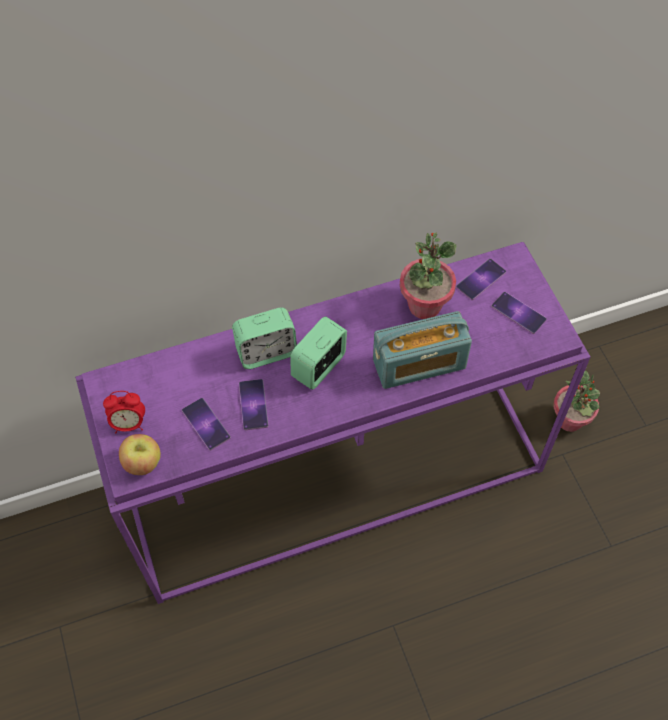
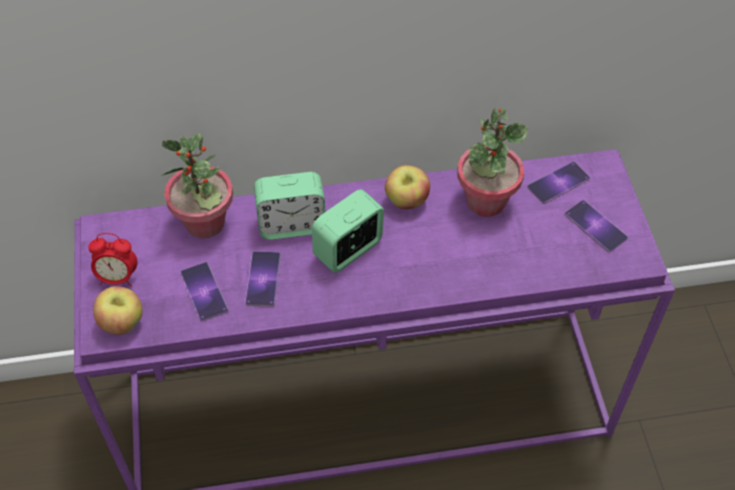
camera: 10 degrees right, 5 degrees down
(358, 315) = (406, 201): none -> apple
(419, 364) = (465, 265): radio -> none
(570, 420) = (655, 383): potted plant -> potted plant (205, 223)

